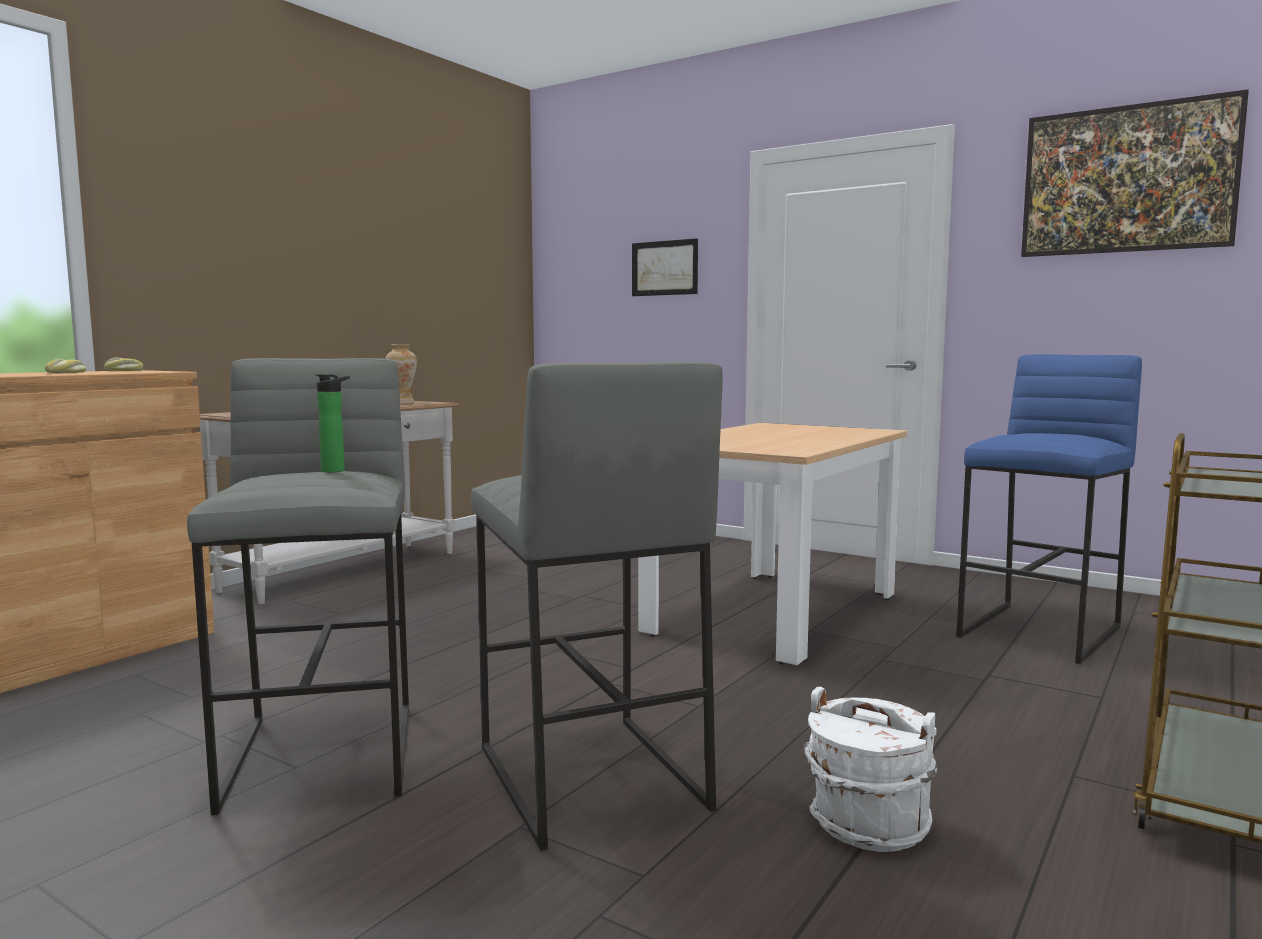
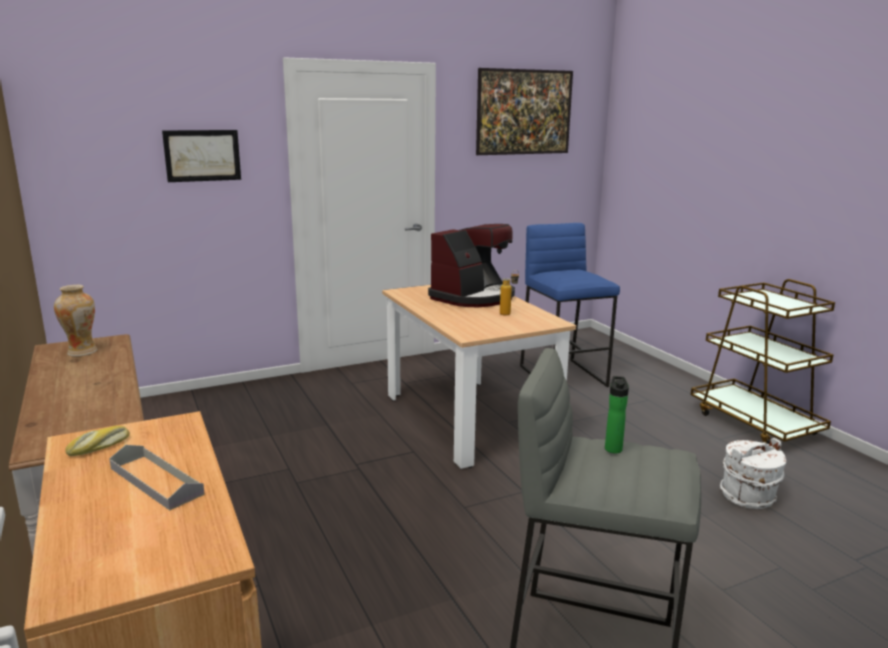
camera: 60 degrees left, 10 degrees up
(67, 373) = (156, 481): bread -> grey tray
(587, 777) = (673, 552): grey stool -> none
(784, 443) = (508, 313): none -> bottle
(817, 434) = (473, 297): none -> coffee machine

